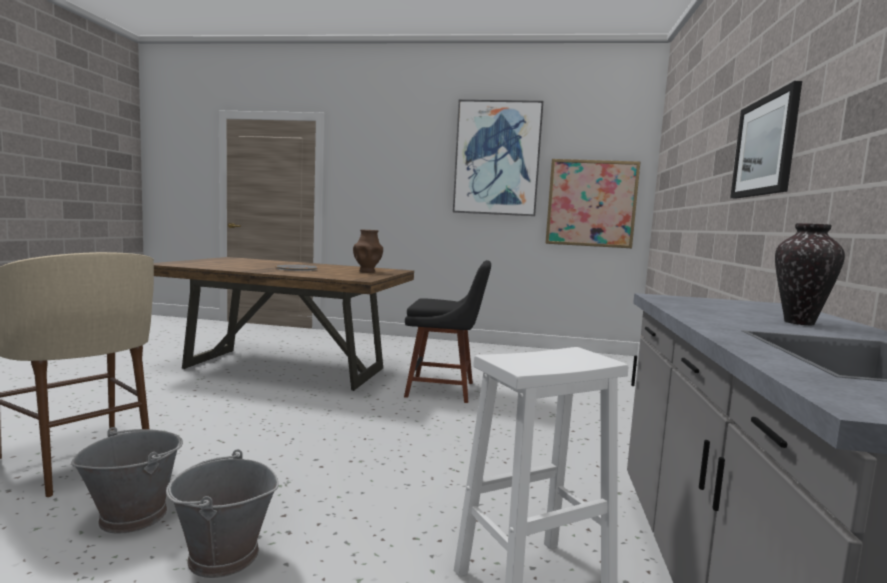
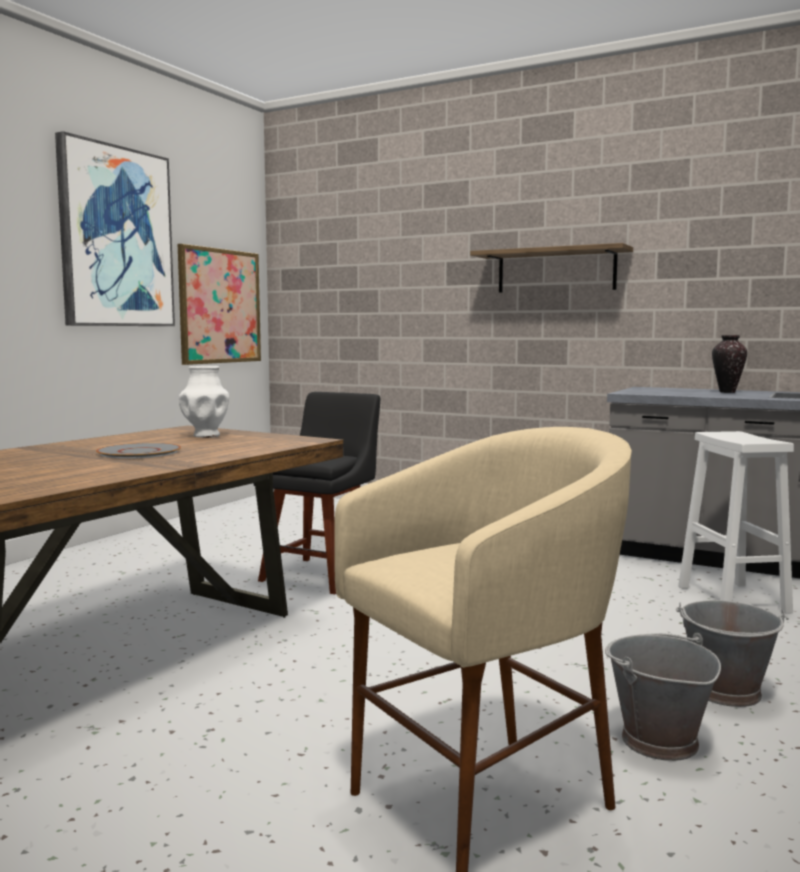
camera: 70 degrees left, 0 degrees up
(367, 271) = (206, 436): brown vase -> white vase
(765, 146) = (556, 271): picture -> shelf

